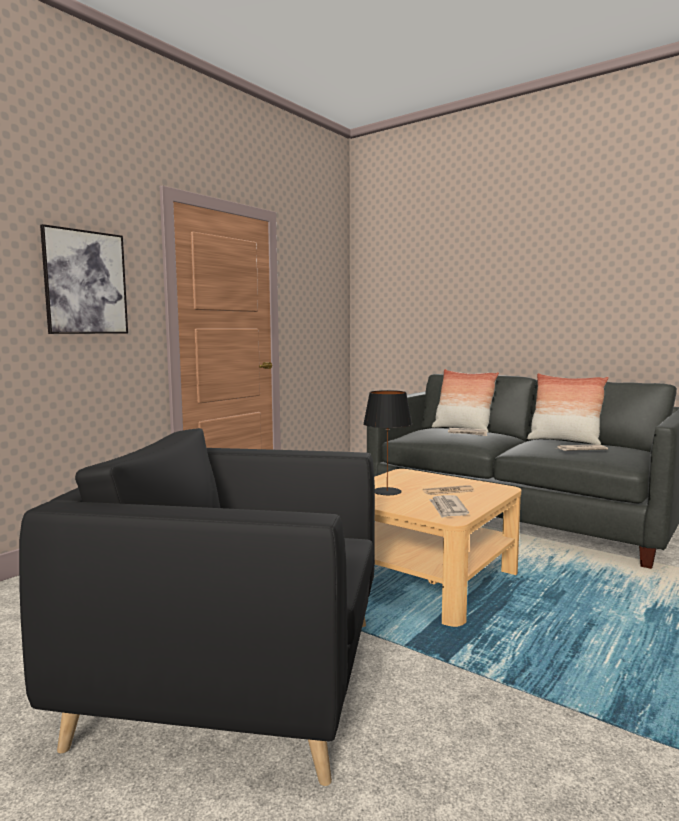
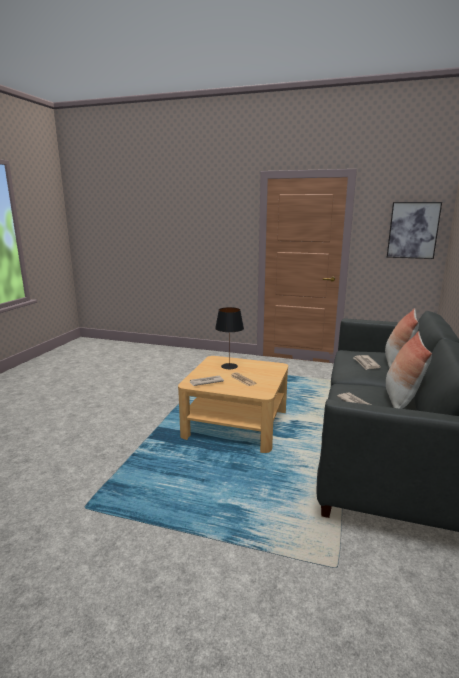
camera: 70 degrees right, 10 degrees up
(85, 282) = (215, 228): picture -> picture (413, 230)
(237, 677) = (125, 399): black armchair -> none

